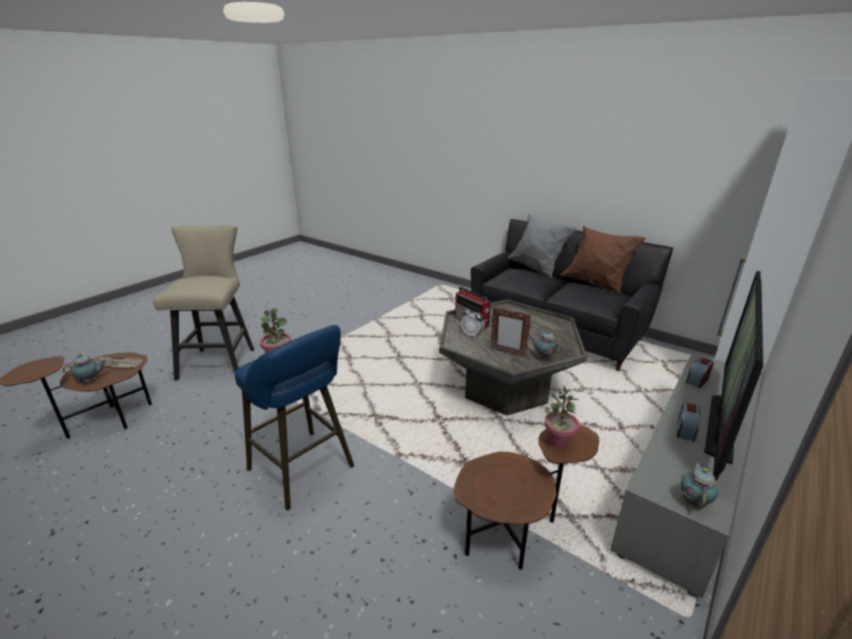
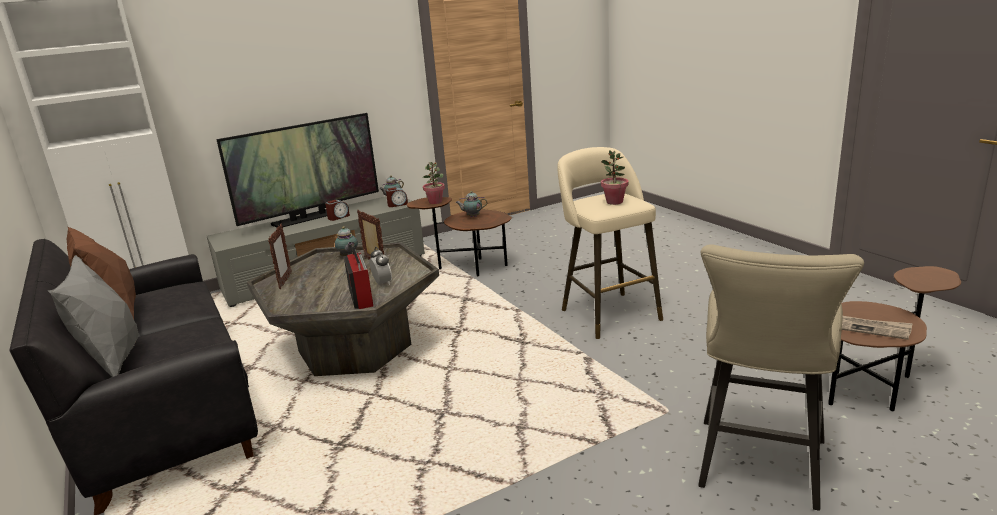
camera: 155 degrees left, 5 degrees down
(91, 381) = (869, 310): teapot -> teapot (472, 216)
(304, 471) = (607, 312): blue stool -> beige stool
(551, 327) = (285, 281): none -> picture frame
(697, 380) = (264, 235): alarm clock -> alarm clock (397, 204)

